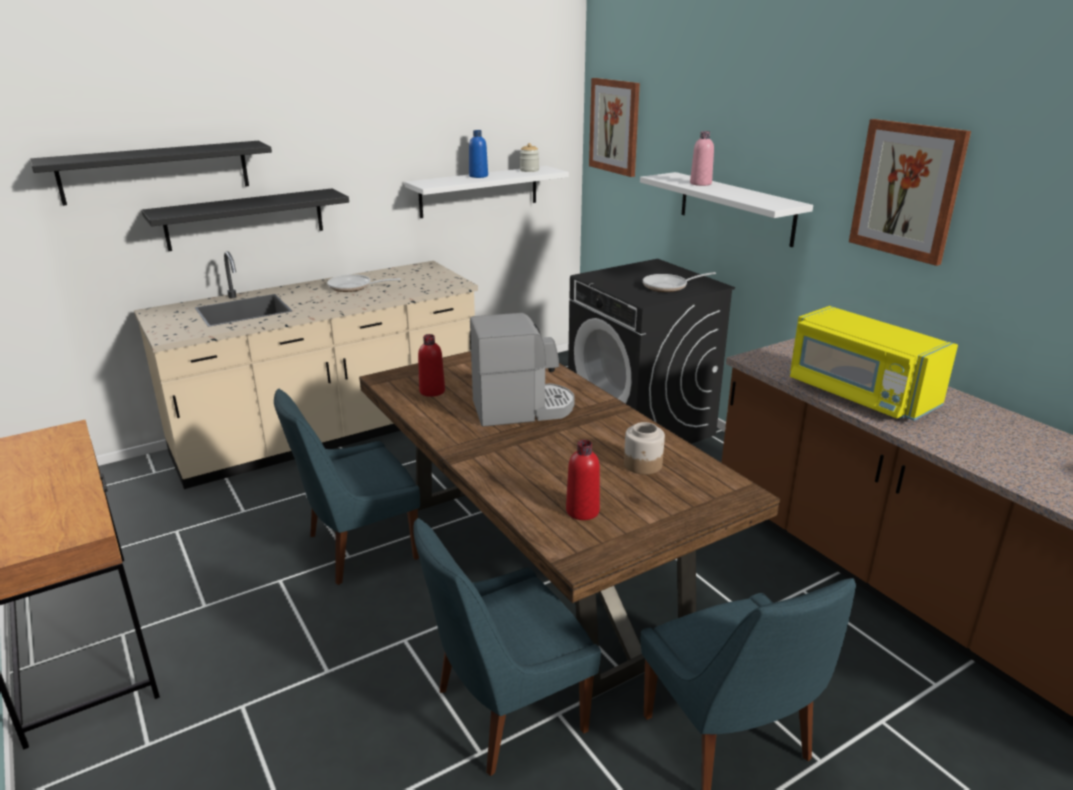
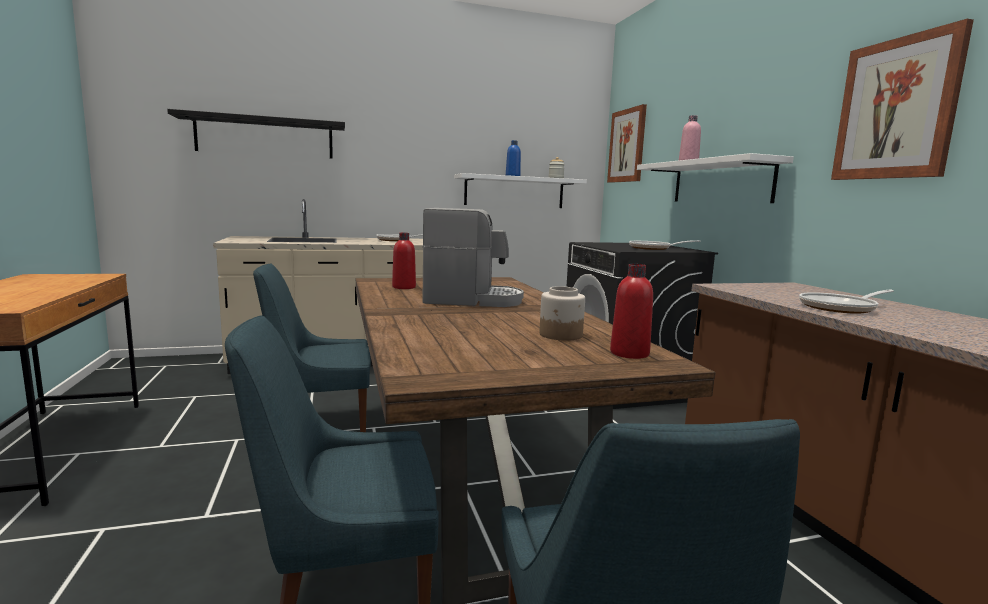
camera: 15 degrees right, 15 degrees down
(245, 219) = (326, 183): black shelf -> none
(582, 511) = (462, 351): red bottle -> red bottle (629, 353)
(859, 394) = (841, 308): yellow microwave -> frying pan

